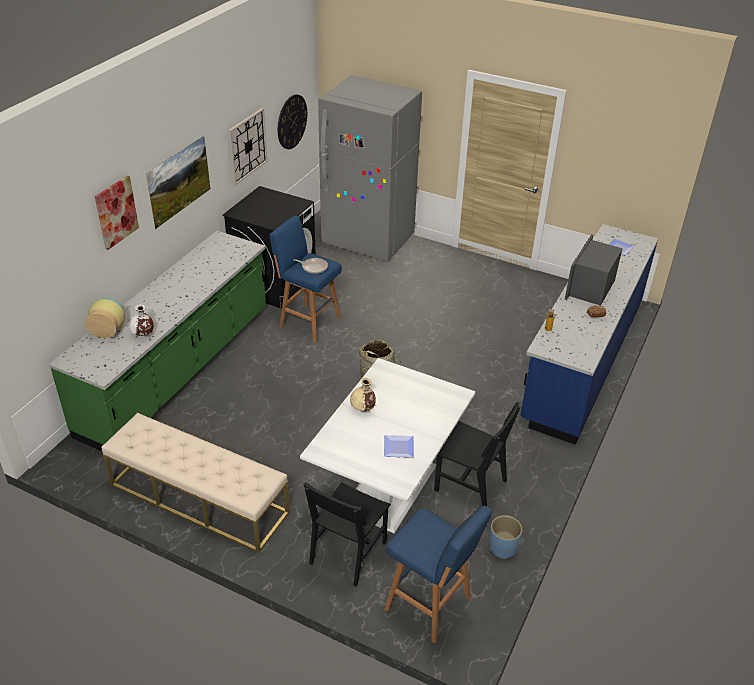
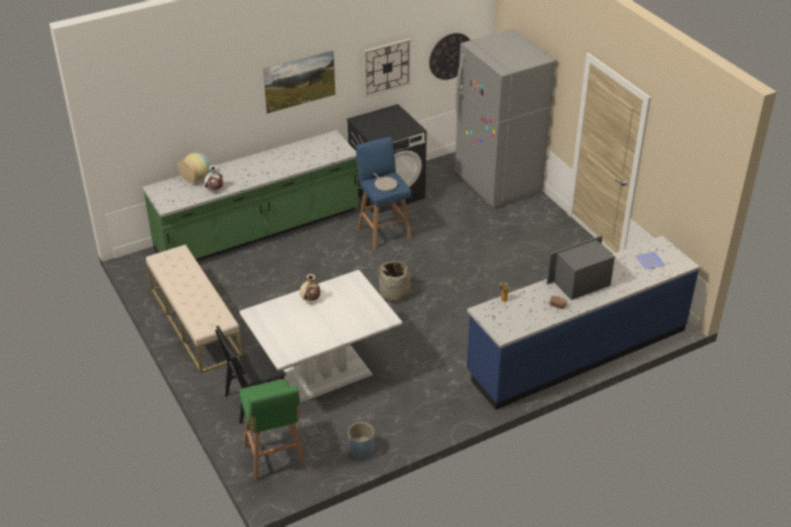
camera: 35 degrees right, 0 degrees up
(116, 212) = (227, 91): picture -> none
(399, 448) = (306, 335): plate -> none
(430, 605) = (275, 458): blue stool -> green stool
(470, 485) = (382, 399): black chair -> none

